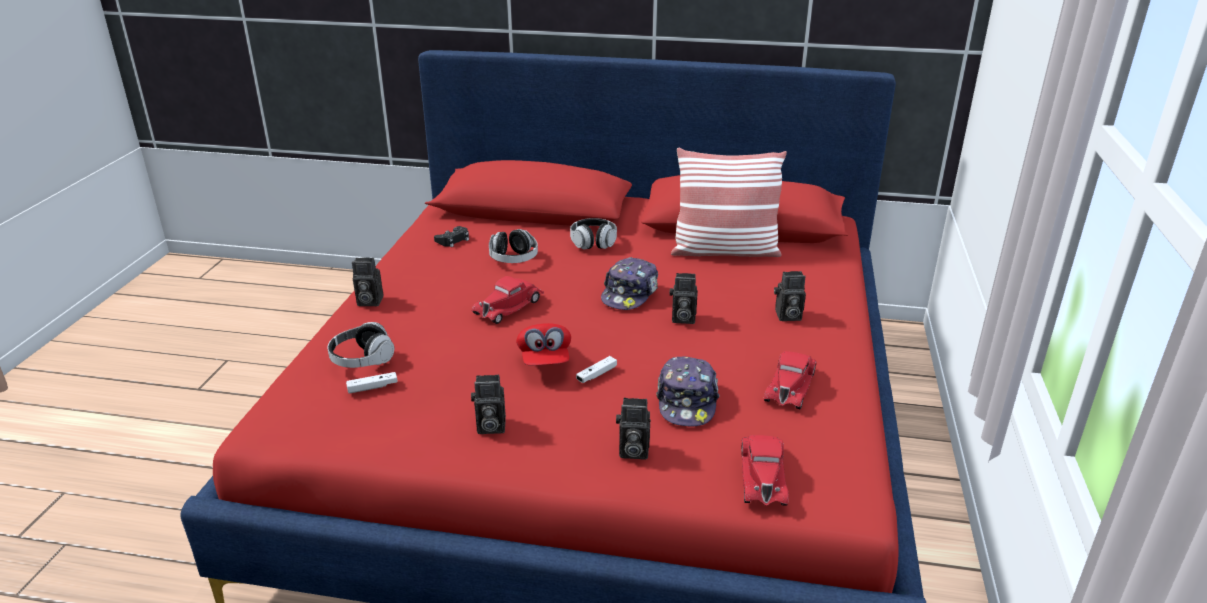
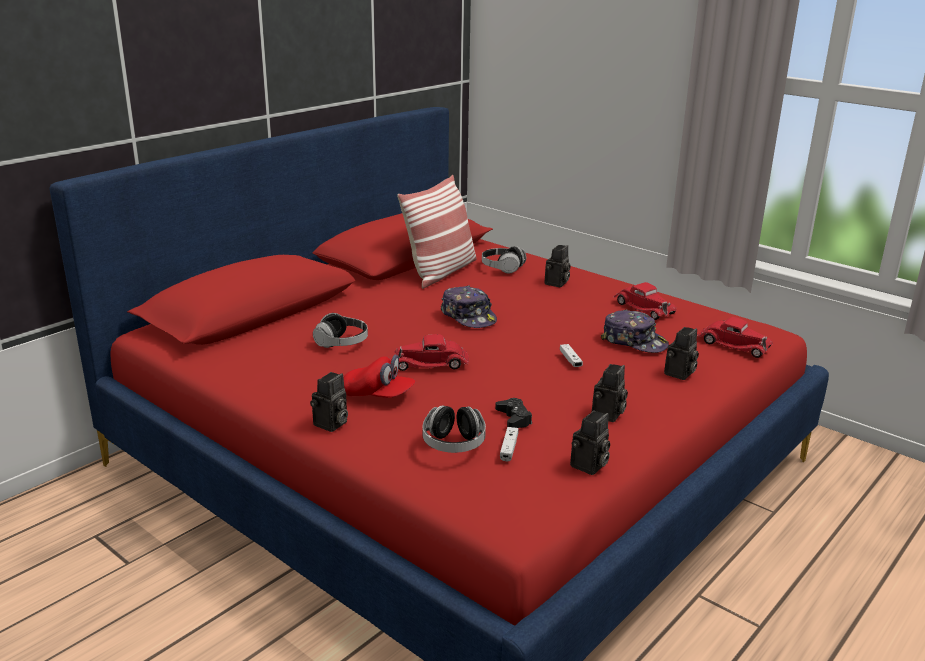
camera: 60 degrees left, 5 degrees down
(453, 240) = (260, 358): black game controller -> black game controller (514, 418)
(509, 306) = (431, 363): red toy car -> red toy car turned 105 degrees clockwise
(544, 359) = (535, 370): red cap -> red cap (378, 395)
(593, 243) = (359, 307): headphones -> headphones (502, 268)
(682, 318) = (526, 311): camera -> camera (589, 466)

